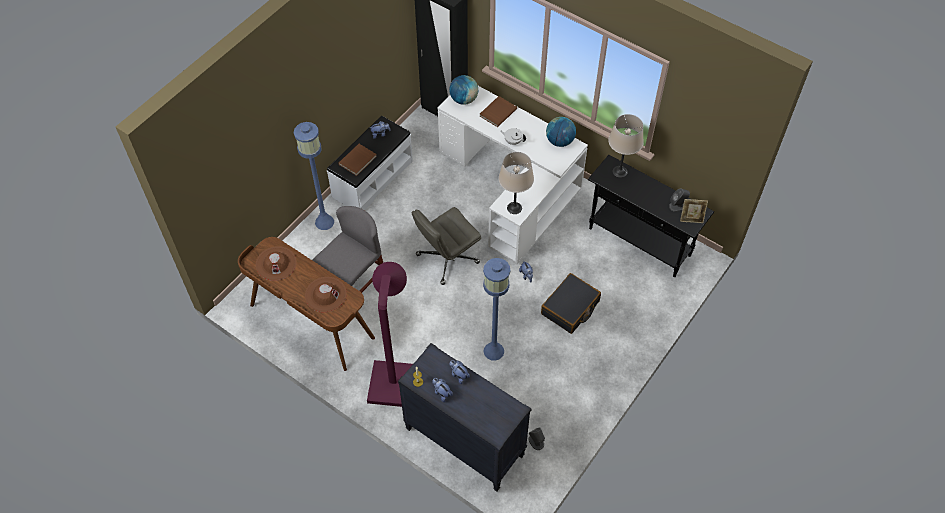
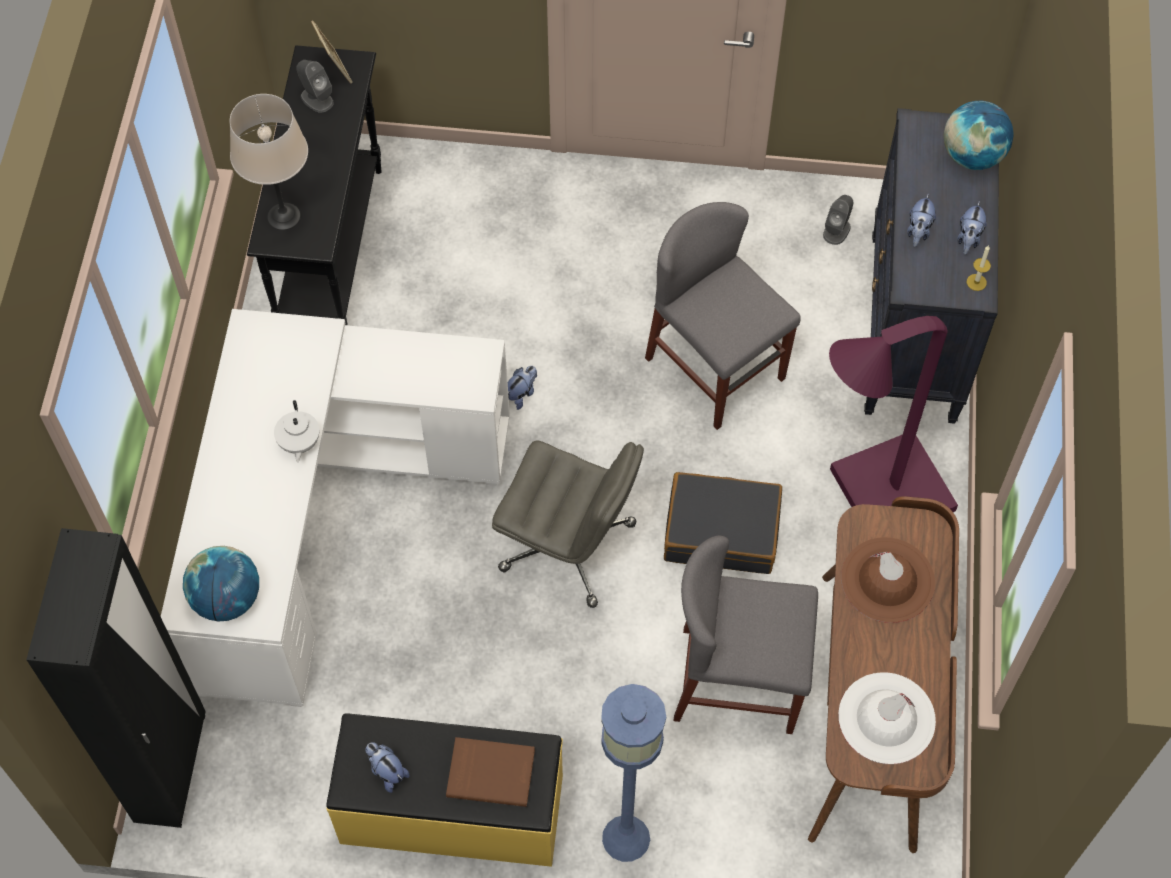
camera: 120 degrees left, 5 degrees up
(276, 263) = (886, 718): brown hat -> white hat
(372, 178) = (452, 811): white bench -> yellow bench
(494, 351) = (715, 368): blue floor lamp -> grey chair
(497, 112) = (230, 512): brown book -> none
(514, 208) = (467, 367): beige table lamp -> none
(560, 141) = (251, 359): globe -> globe (972, 156)
(570, 308) = (548, 294): black suitcase -> black suitcase (721, 531)

